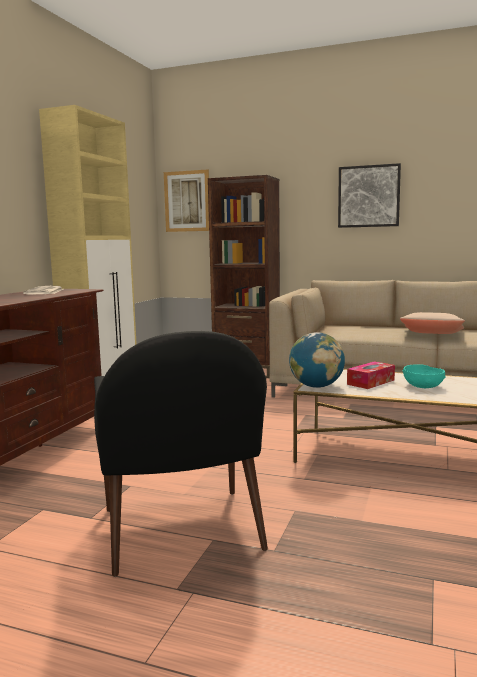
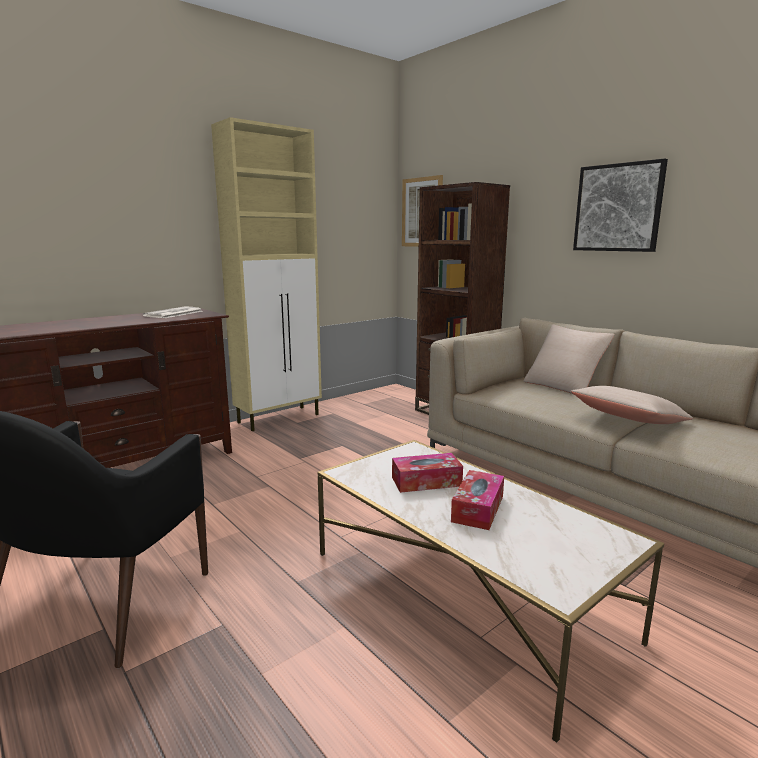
camera: 30 degrees right, 5 degrees up
(316, 386) = (352, 471): globe -> none
(362, 325) = (564, 386): none -> beige pillow
(423, 386) = (478, 509): turquoise bowl -> tissue box

